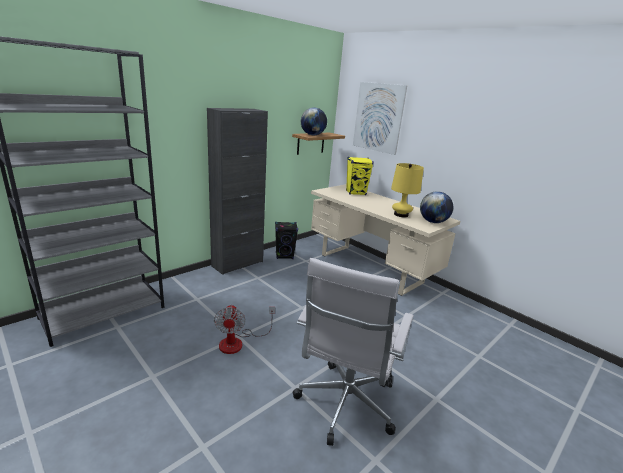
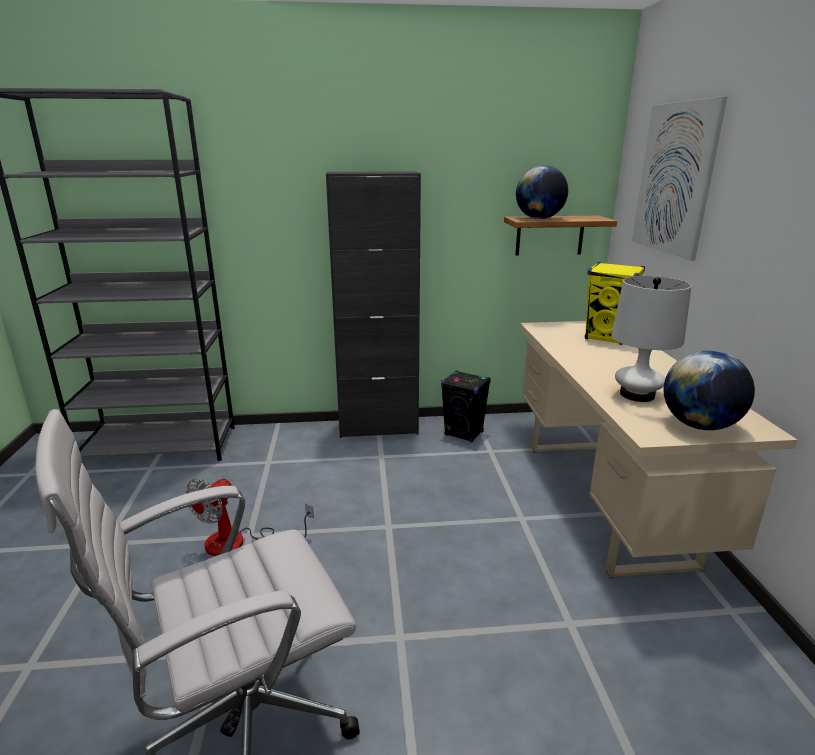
camera: 40 degrees right, 0 degrees up
(401, 215) = (637, 395): yellow table lamp -> white table lamp

